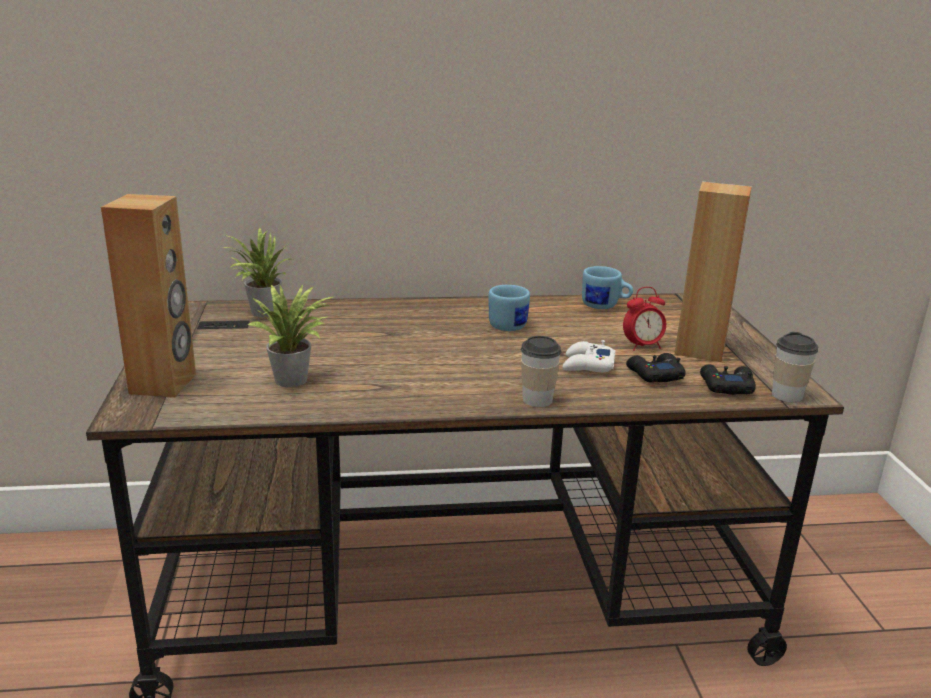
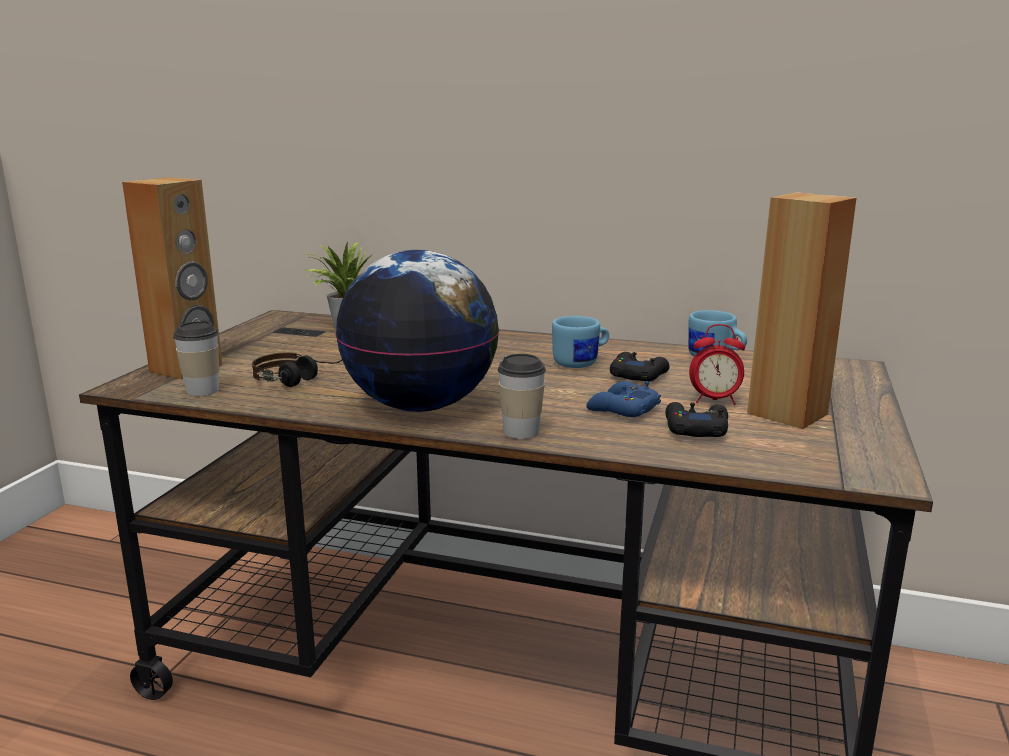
camera: 25 degrees right, 5 degrees down
(295, 380) = (300, 381): potted plant -> headphones
(432, 389) = (421, 406): none -> globe
(587, 365) = (622, 409): white game controller -> blue game controller
(726, 386) = (778, 453): black game controller -> black game controller (638, 375)
(787, 395) = (855, 476): cup -> cup (202, 390)

